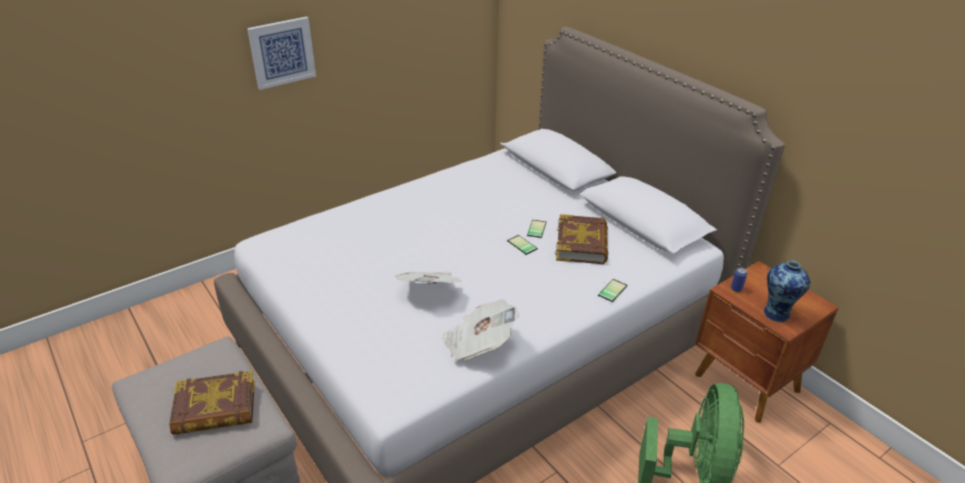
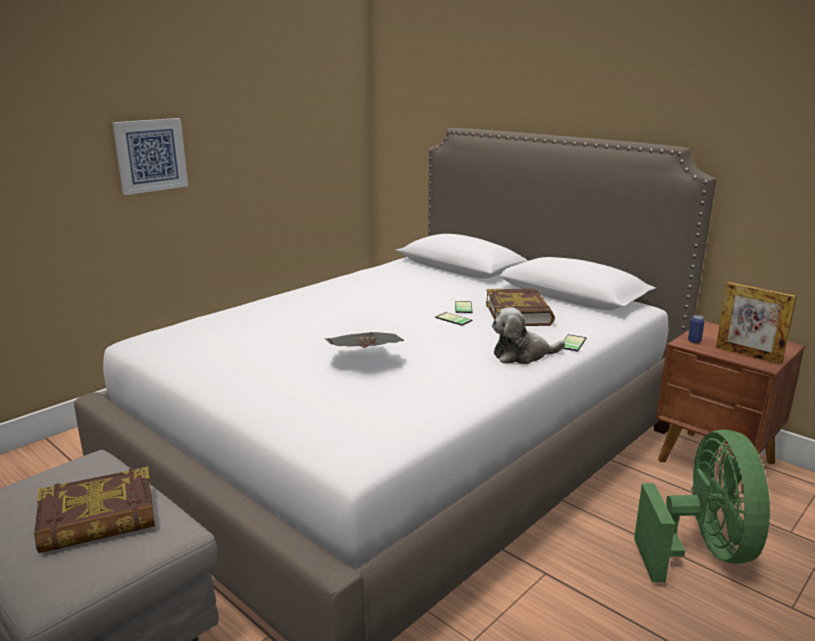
camera: 10 degrees left, 15 degrees down
(478, 344) = (442, 396): newspaper -> none
(563, 301) = (522, 355): none -> plush toy
(777, 313) = (748, 355): vase -> picture frame

